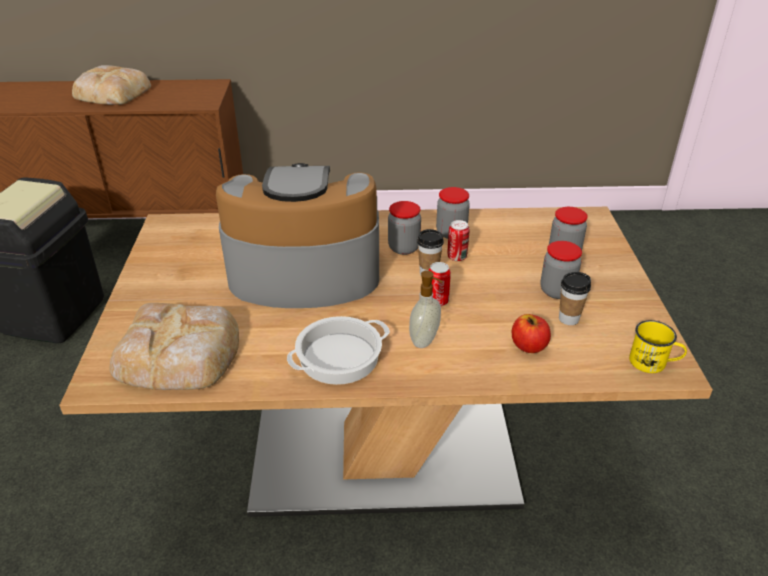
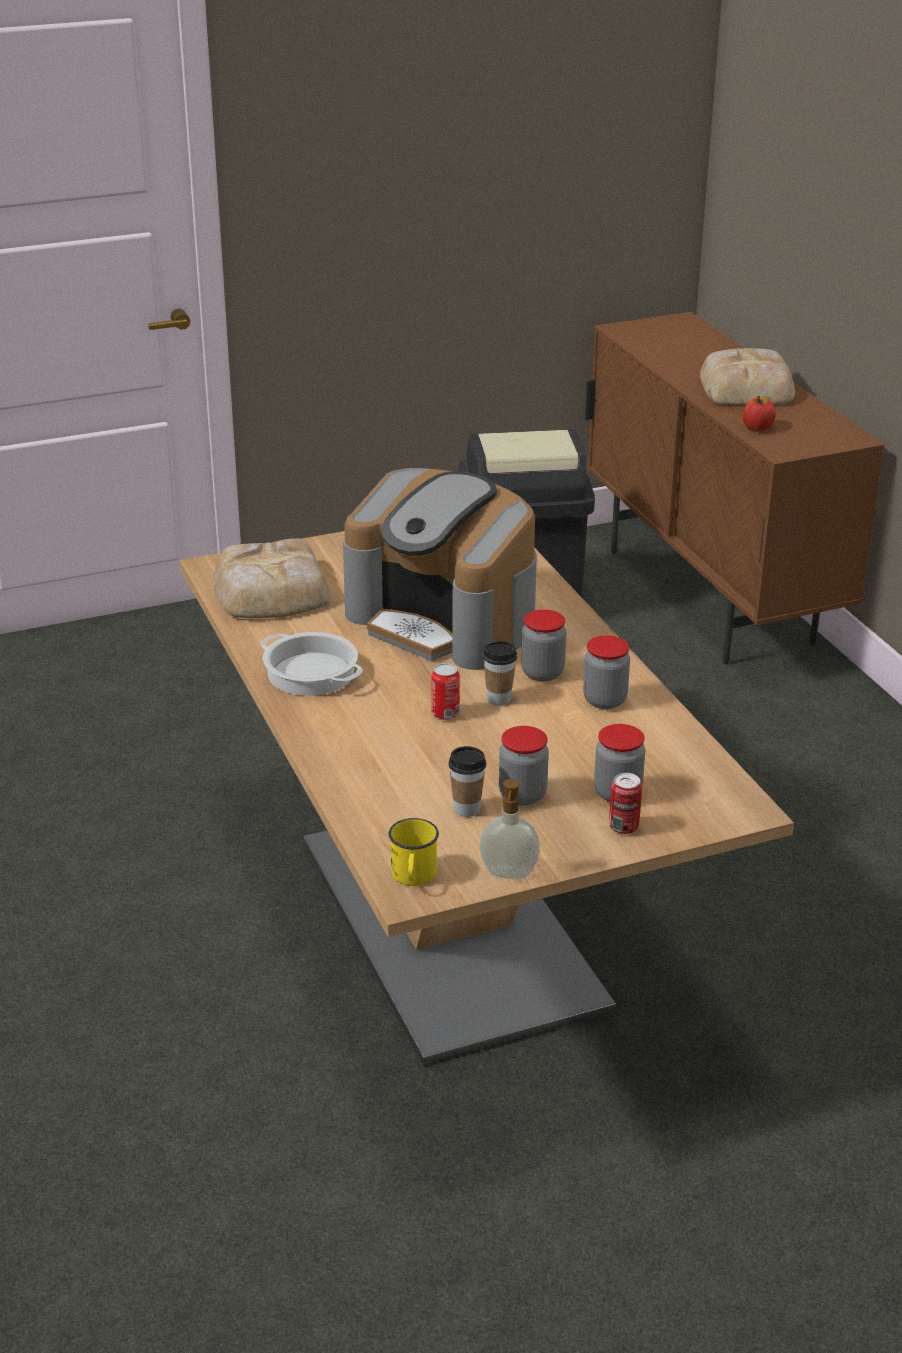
camera: 70 degrees right, 5 degrees down
(303, 272) = (444, 621): coffee machine -> coffee machine turned 150 degrees clockwise
(425, 340) = (367, 718): soap dispenser -> soap dispenser (508, 874)
(457, 257) = (549, 713): can -> can (623, 827)
(529, 346) = (395, 786): apple -> apple (757, 428)

